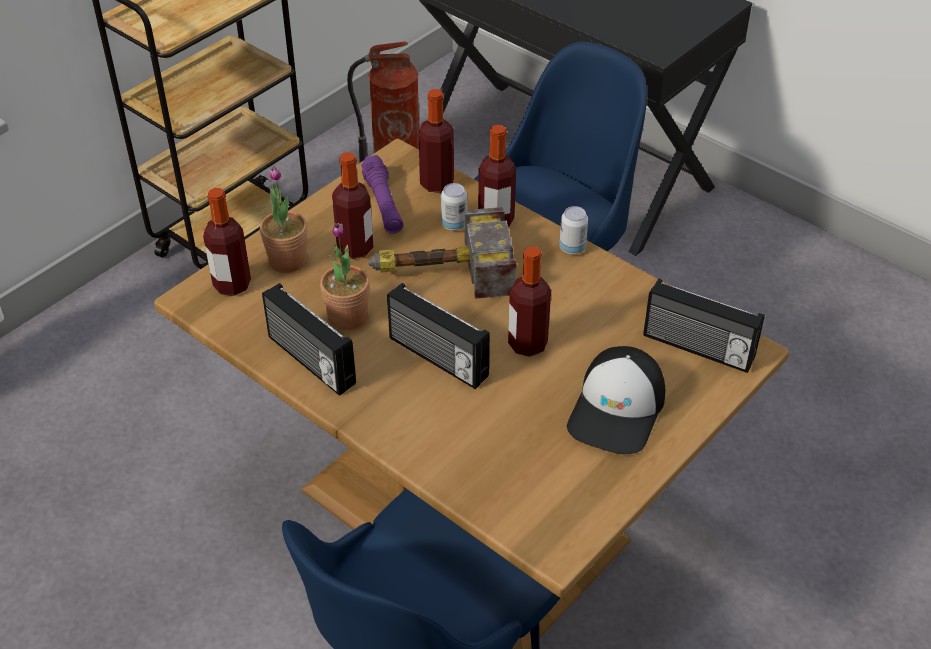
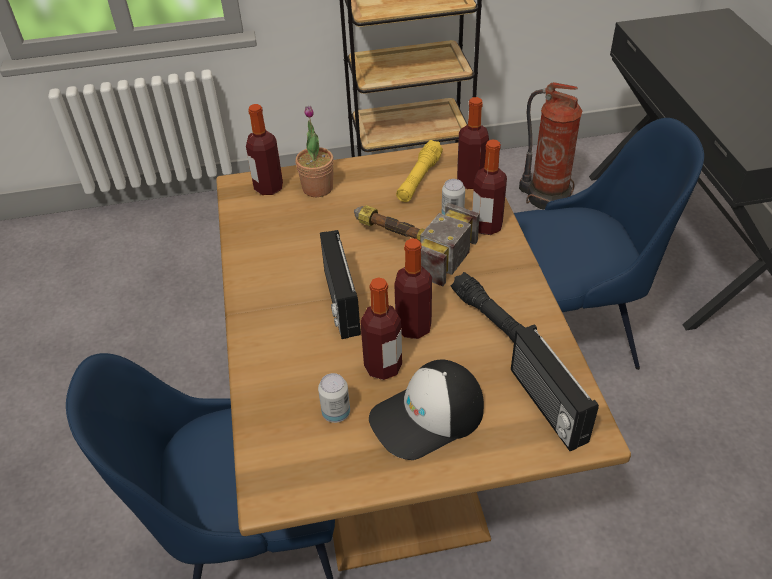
camera: 40 degrees right, 0 degrees up
(309, 361) = (258, 260): radio -> none
(347, 316) = (314, 243): potted plant -> none
(355, 248) = (368, 200): bottle -> bottle (383, 367)
(383, 203) = (419, 179): purple flashlight -> yellow flashlight
(572, 248) = (523, 274): can -> can (336, 413)
(585, 301) = (491, 319): none -> black flashlight

